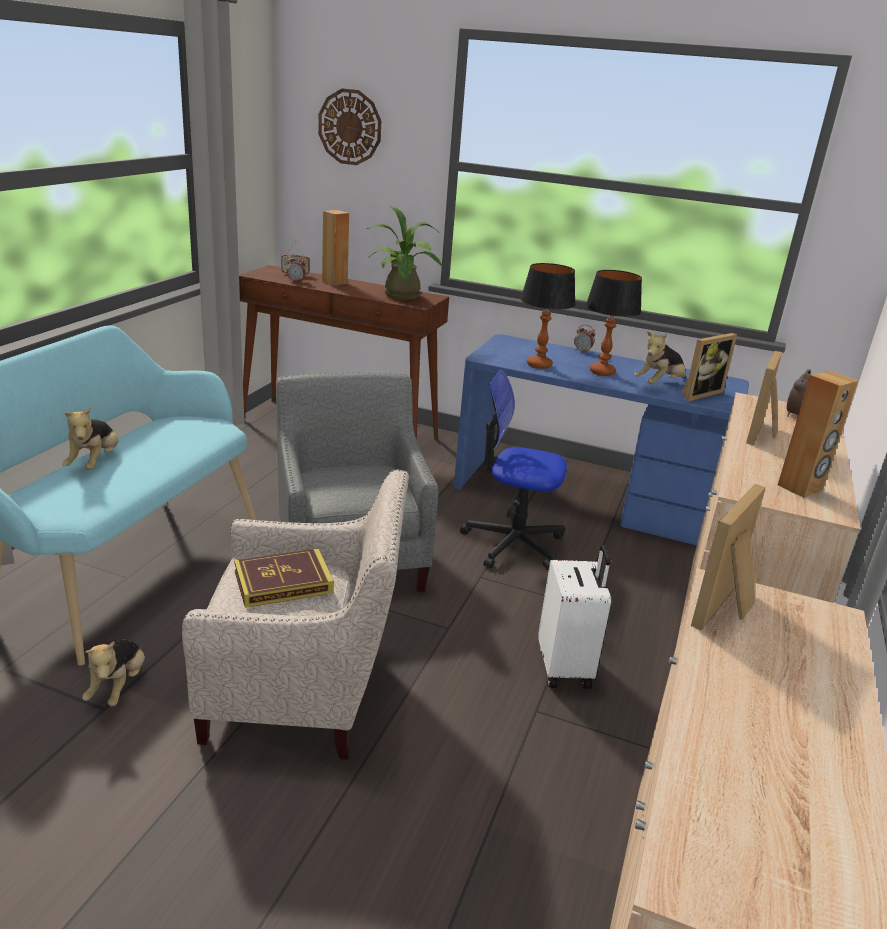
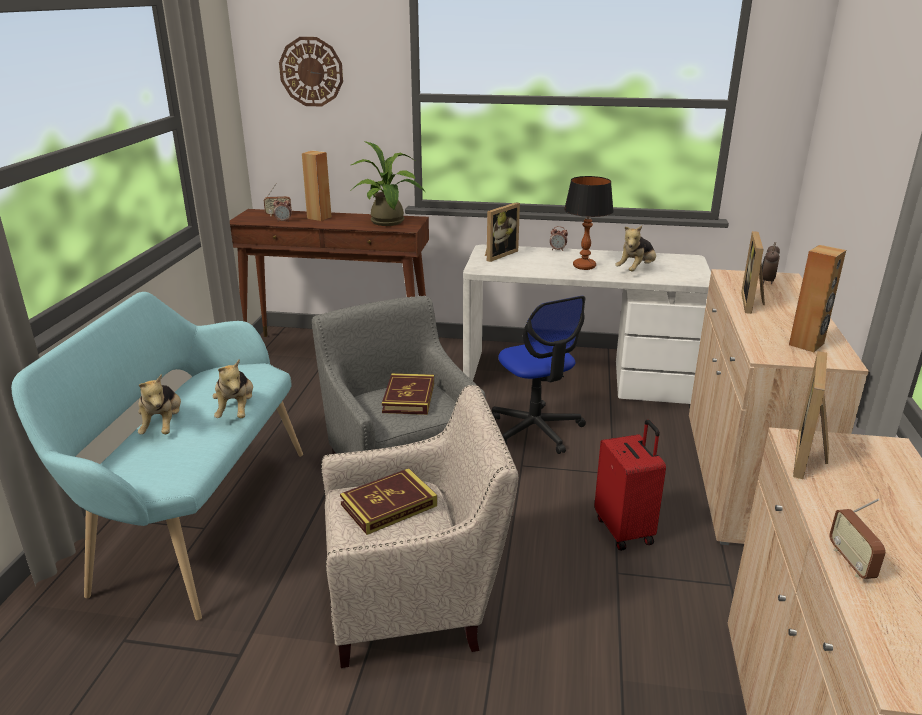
camera: 10 degrees left, 0 degrees up
(118, 686) = (243, 631): plush toy -> plush toy (236, 411)
(361, 479) = (409, 398): none -> book
(513, 543) = (536, 430): office chair -> office chair turned 120 degrees counterclockwise
(539, 365) = (529, 268): table lamp -> none
(566, 667) = (625, 530): white suitcase -> red suitcase
(585, 496) = (578, 377): blue desk -> white desk
(698, 393) = (671, 273): picture frame -> picture frame (498, 254)
(702, 732) = (851, 562): none -> radio

